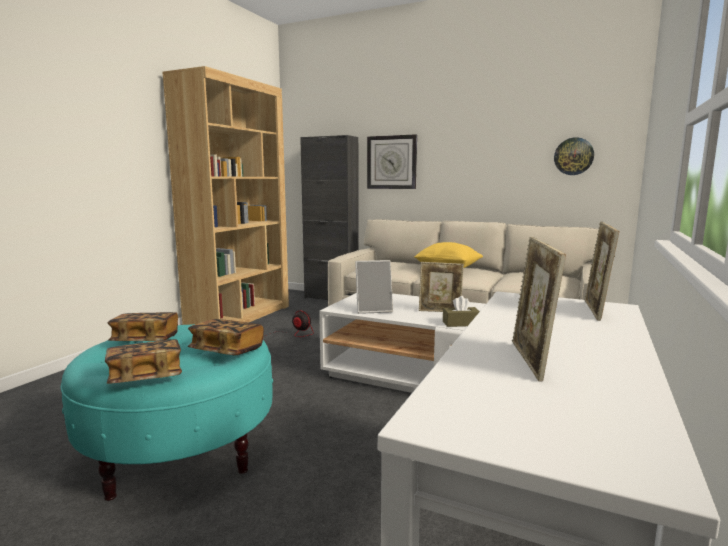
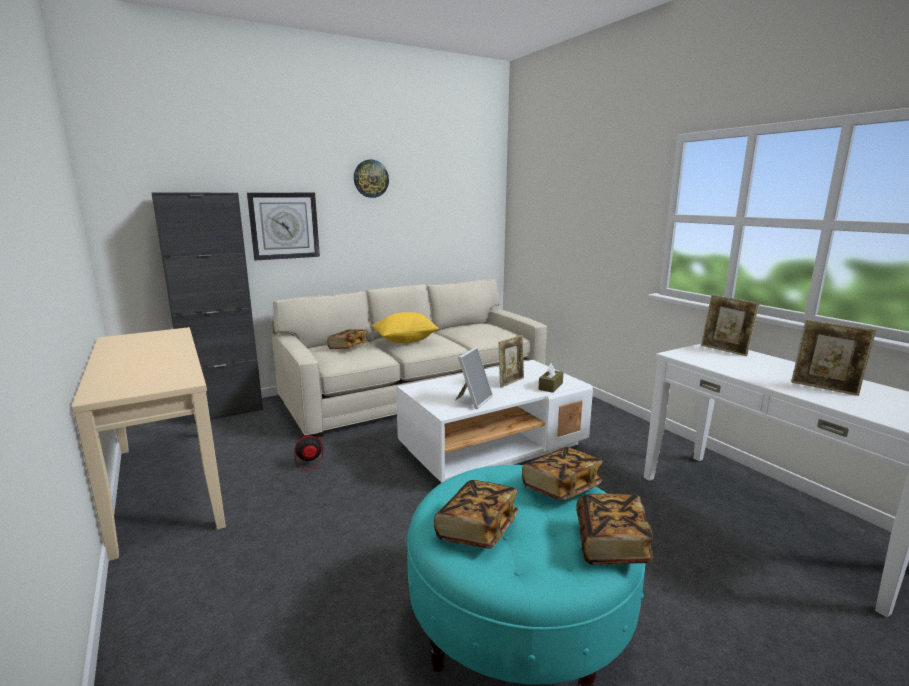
camera: 55 degrees left, 5 degrees up
(240, 316) = (165, 484): brown bookcase -> beige console table
(398, 264) = (348, 347): none -> book
(573, 156) = (461, 218): wall clock -> wall clock (371, 178)

